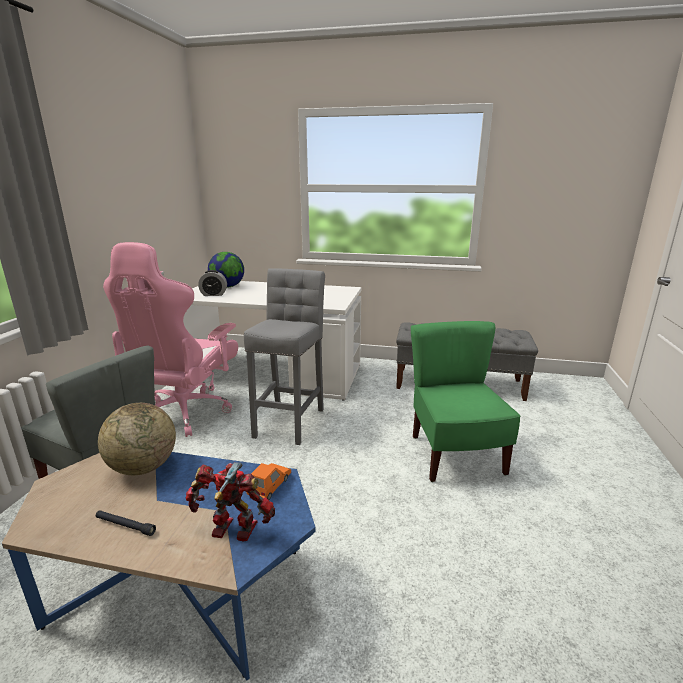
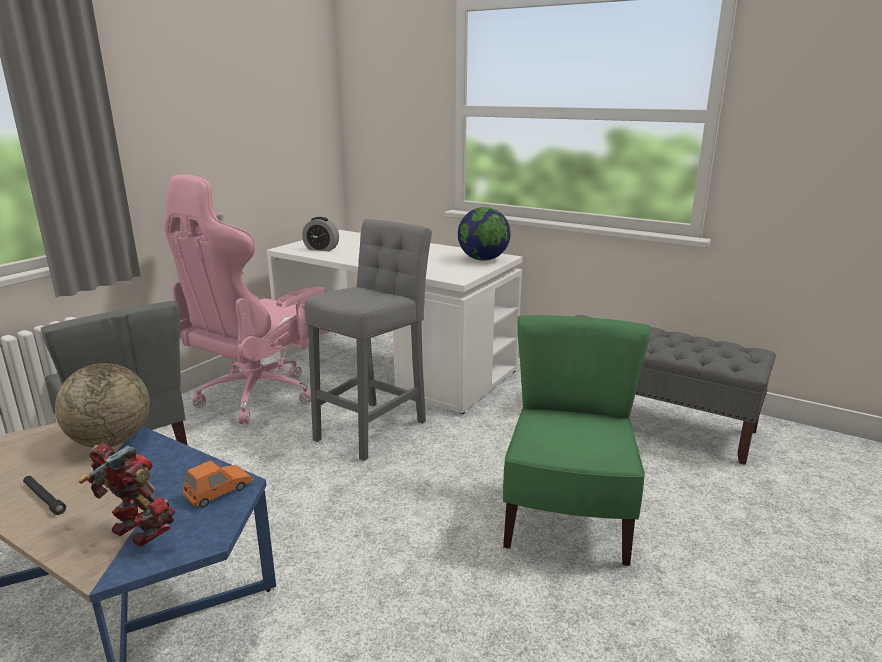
camera: 20 degrees right, 0 degrees up
(227, 287) = (348, 241): globe -> globe (483, 259)

